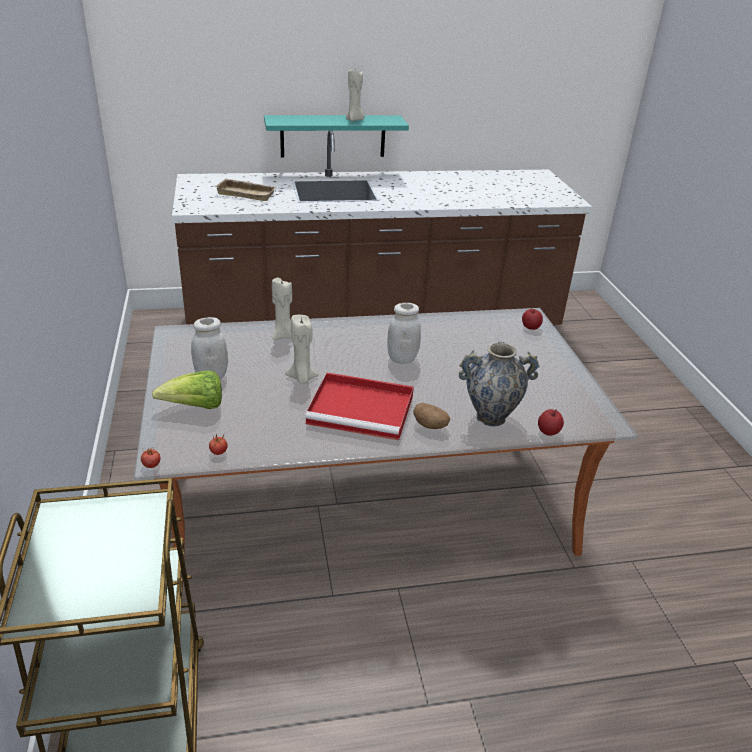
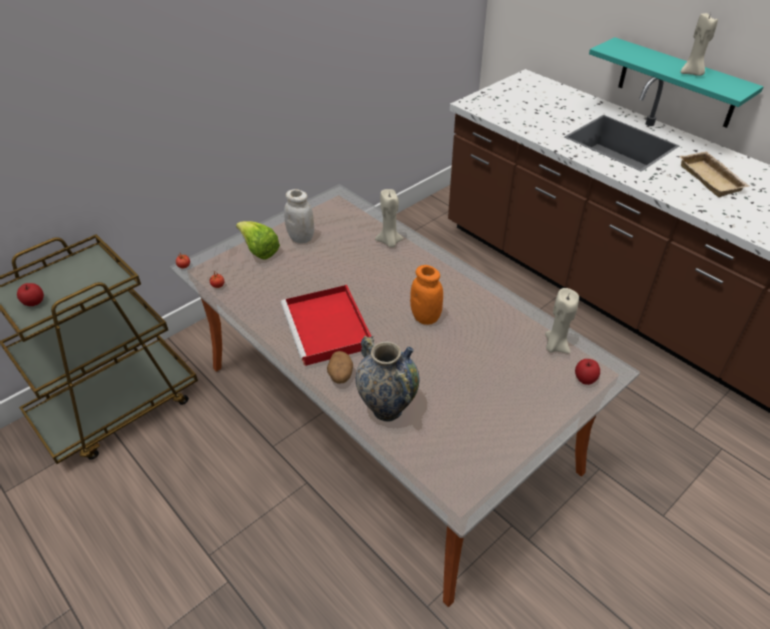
camera: 60 degrees right, 10 degrees up
(247, 193) = (540, 110): beige tray -> beige tray (712, 178)
(302, 378) = (340, 278): beige candle -> beige candle (555, 346)
(402, 359) = (425, 317): white jar -> orange jar
(548, 431) = (401, 458): apple -> apple (34, 302)

